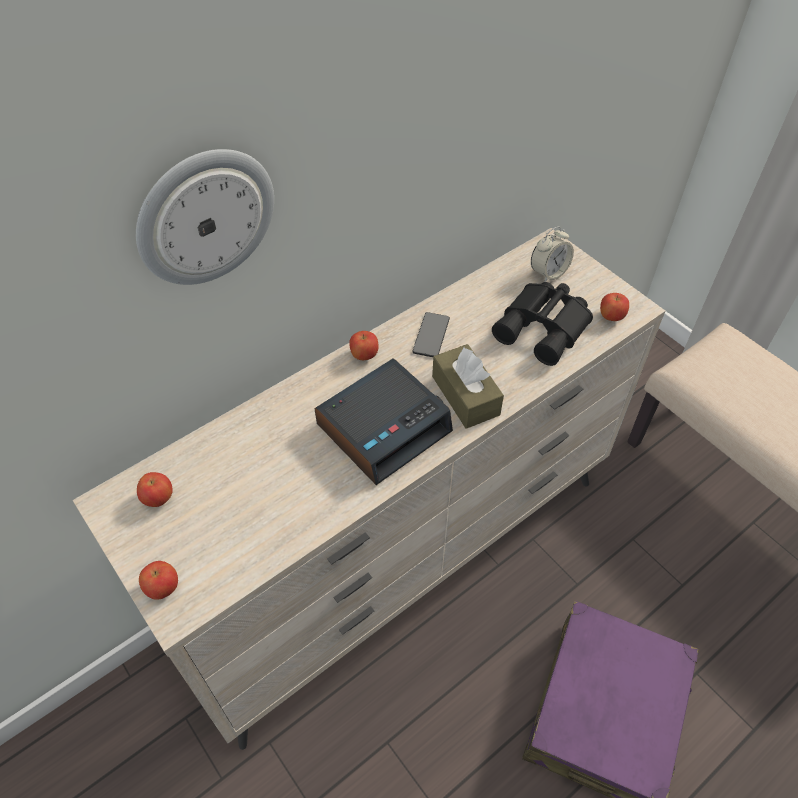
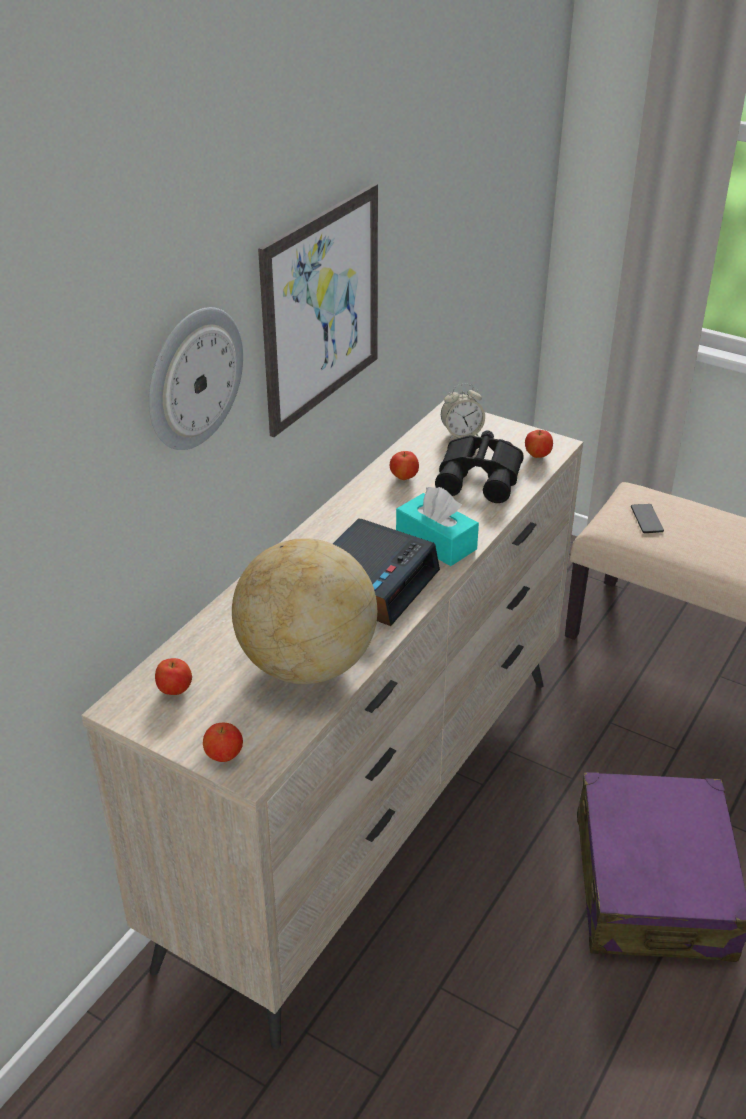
camera: 20 degrees left, 15 degrees down
(282, 506) = (306, 665): none -> globe
(364, 355) = (319, 533): apple -> apple (404, 478)
(394, 145) = (321, 308): none -> picture
(431, 335) = (376, 504): phone -> phone (646, 519)
(465, 395) = (436, 542): brown tissue box -> turquoise tissue box
(548, 272) = (461, 434): alarm clock -> alarm clock turned 45 degrees clockwise

